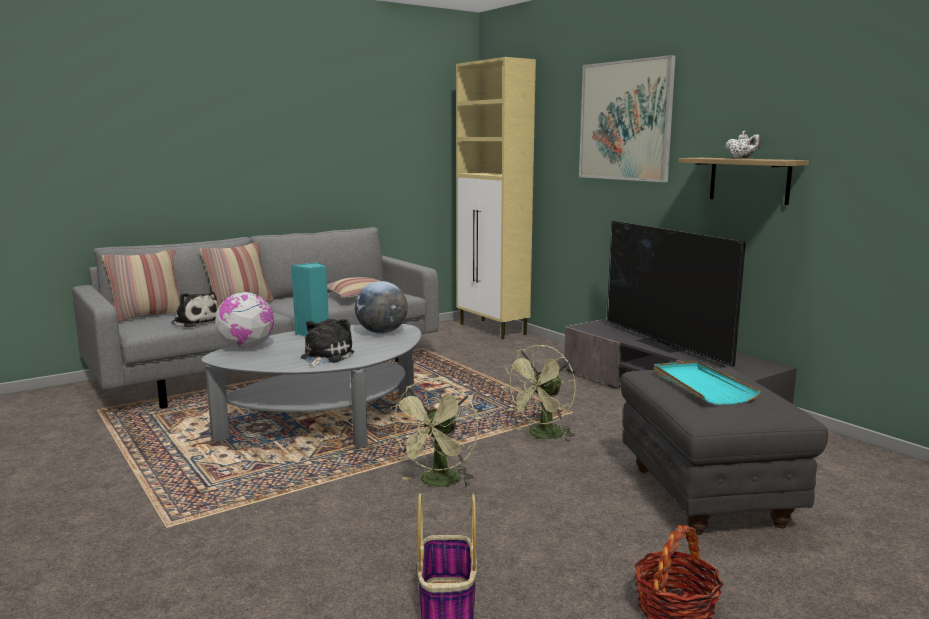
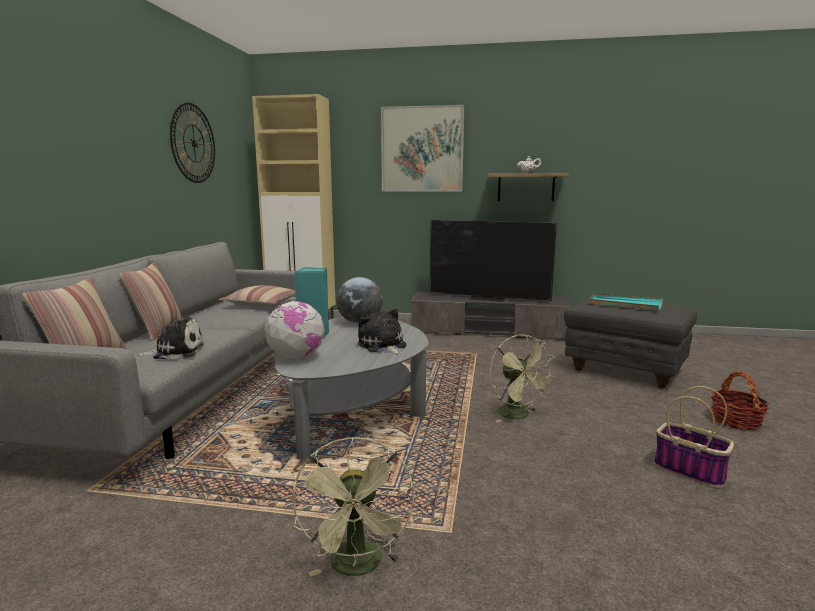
camera: 45 degrees left, 0 degrees up
(363, 124) = (193, 143): none -> wall clock
(542, 436) = (495, 370): green fan -> green fan (358, 568)

